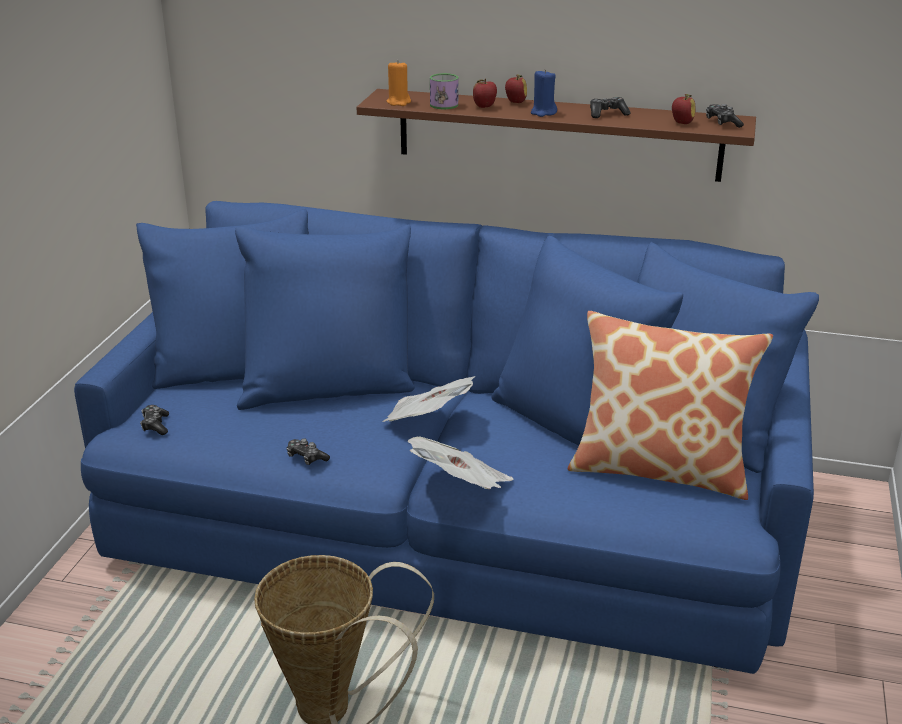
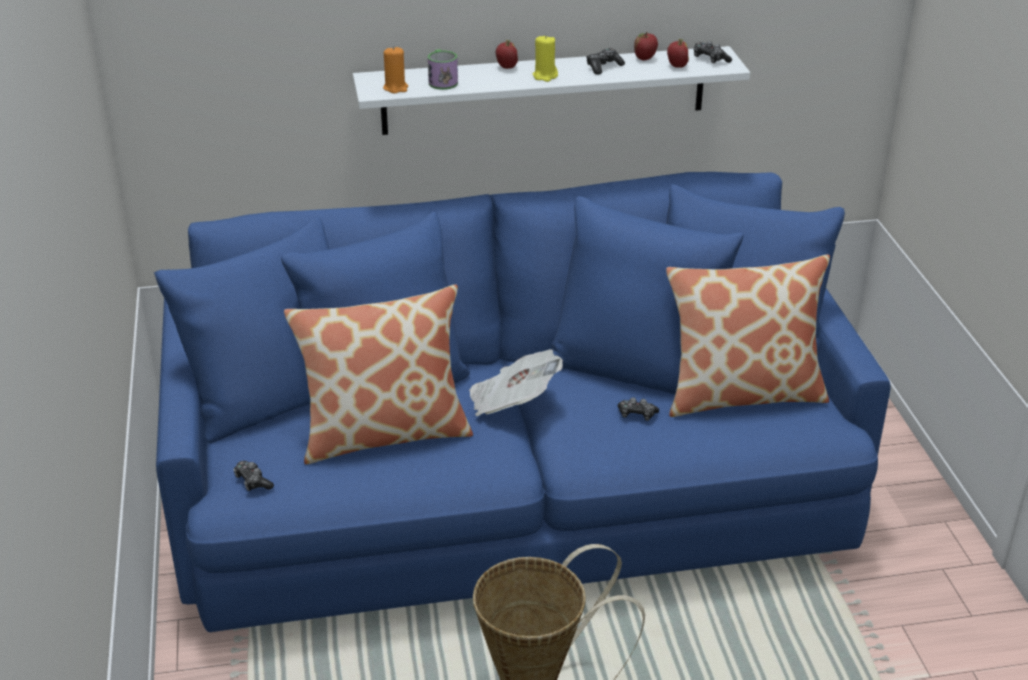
camera: 25 degrees left, 5 degrees up
(295, 416) = (384, 433): none -> pillow
(306, 458) = (431, 472): game controller -> game controller (637, 415)
(461, 486) = (592, 458): newspaper -> none
(484, 107) = (484, 78): apple -> apple (645, 59)
(543, 113) = (545, 76): blue candle -> yellow candle
(557, 134) = (544, 90): brown shelf -> white shelf

